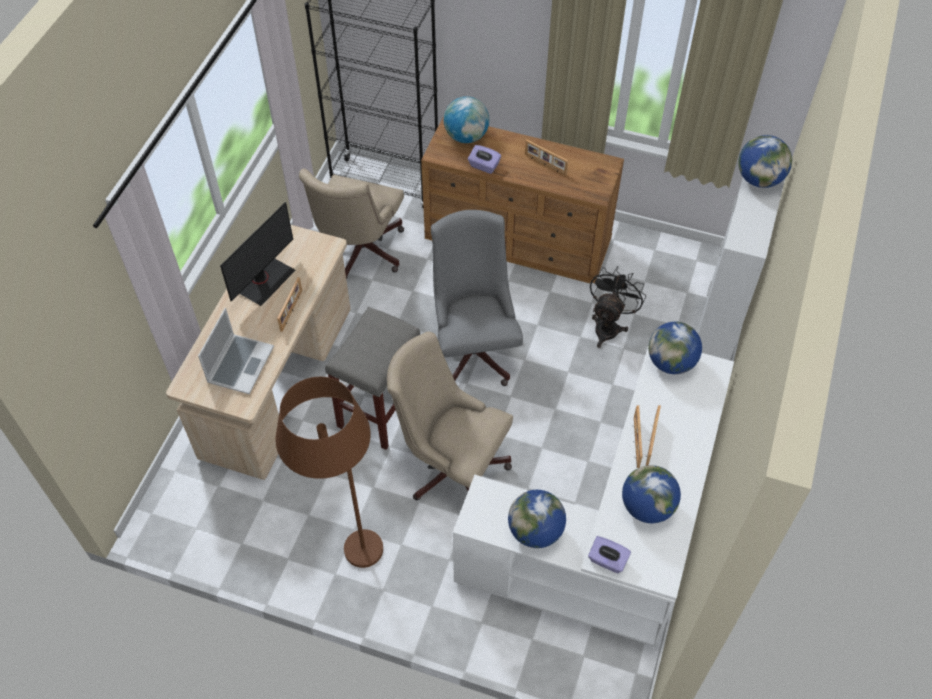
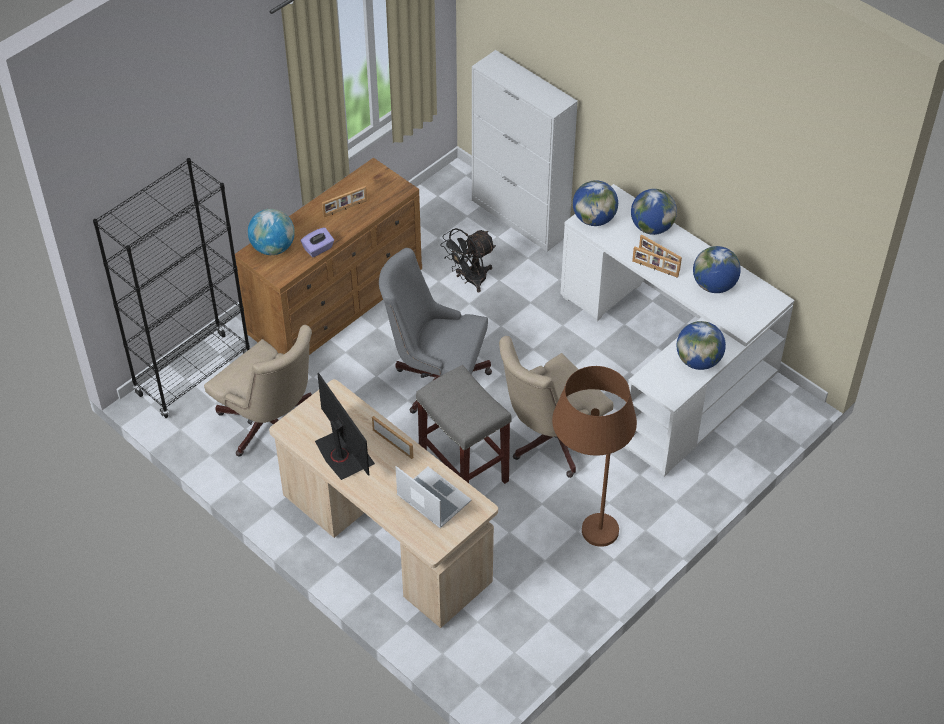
camera: 65 degrees left, 5 degrees down
(607, 560) = (747, 325): purple tissue box -> none
(608, 326) = (470, 280): black fan -> black fan turned 90 degrees counterclockwise
(759, 179) = (498, 70): globe -> globe (651, 227)

